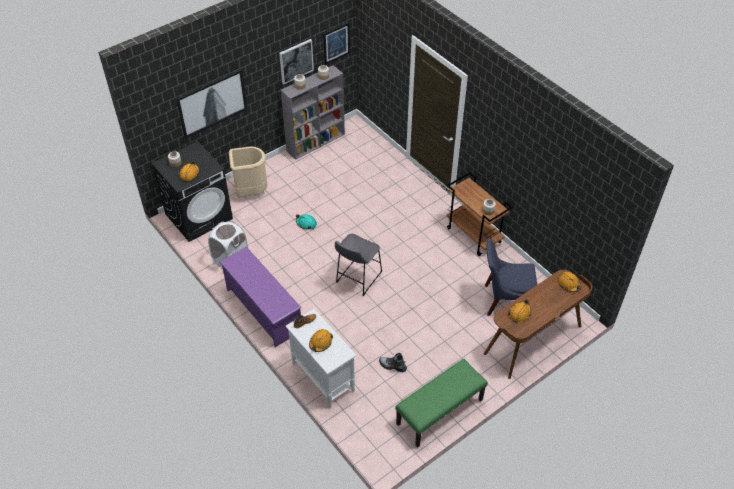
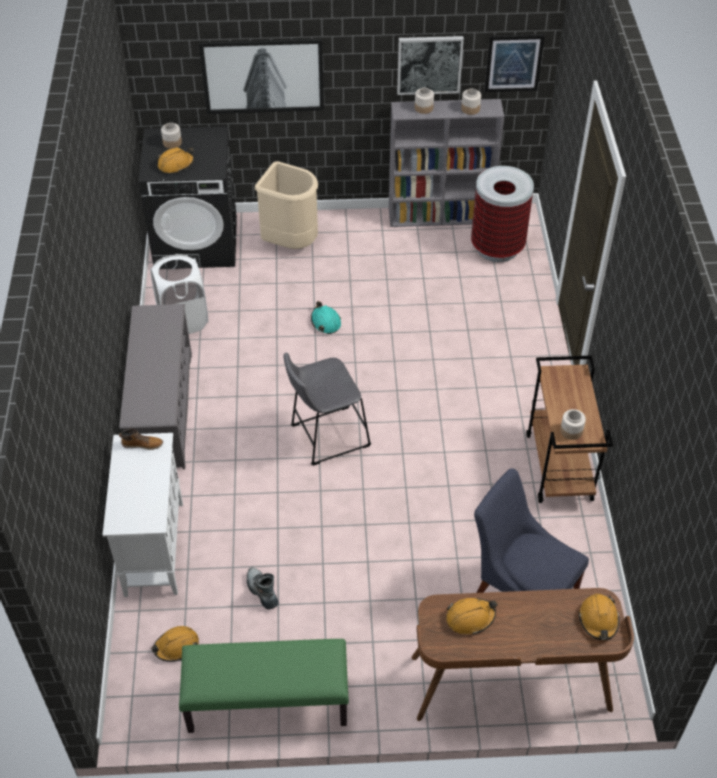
camera: 35 degrees right, 0 degrees up
(263, 310) = (162, 410): purple shoe rack -> grey shoe rack
(320, 342) = (135, 486): orange hard hat -> orange hard hat (176, 646)
(357, 145) = (497, 247): none -> trash can

